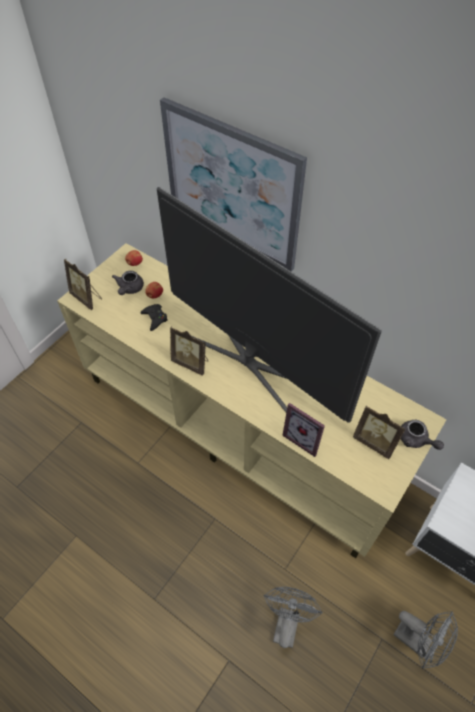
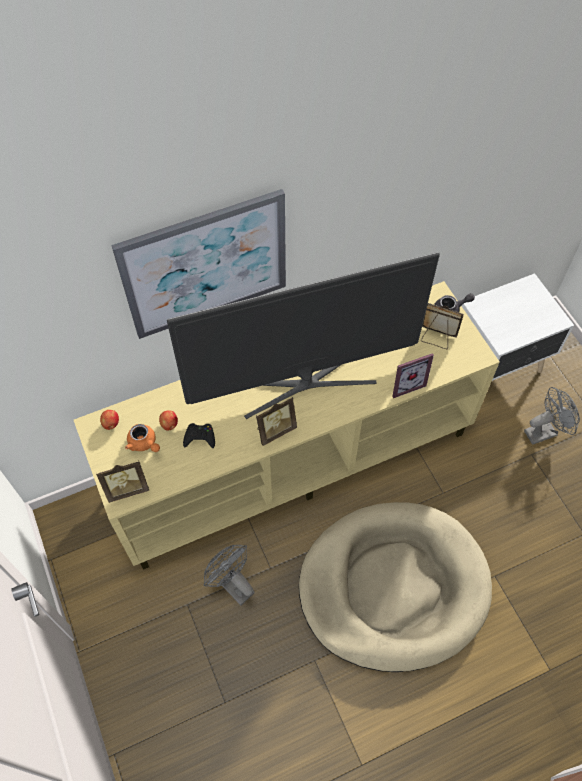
camera: 60 degrees left, 5 degrees up
(129, 289) = (144, 443): grey teapot -> orange teapot
(169, 568) = (393, 587): none -> beige dog bed
(287, 621) = (485, 514): grey fan -> grey fan (232, 584)
(375, 442) = (436, 338): picture frame -> picture frame turned 135 degrees counterclockwise

